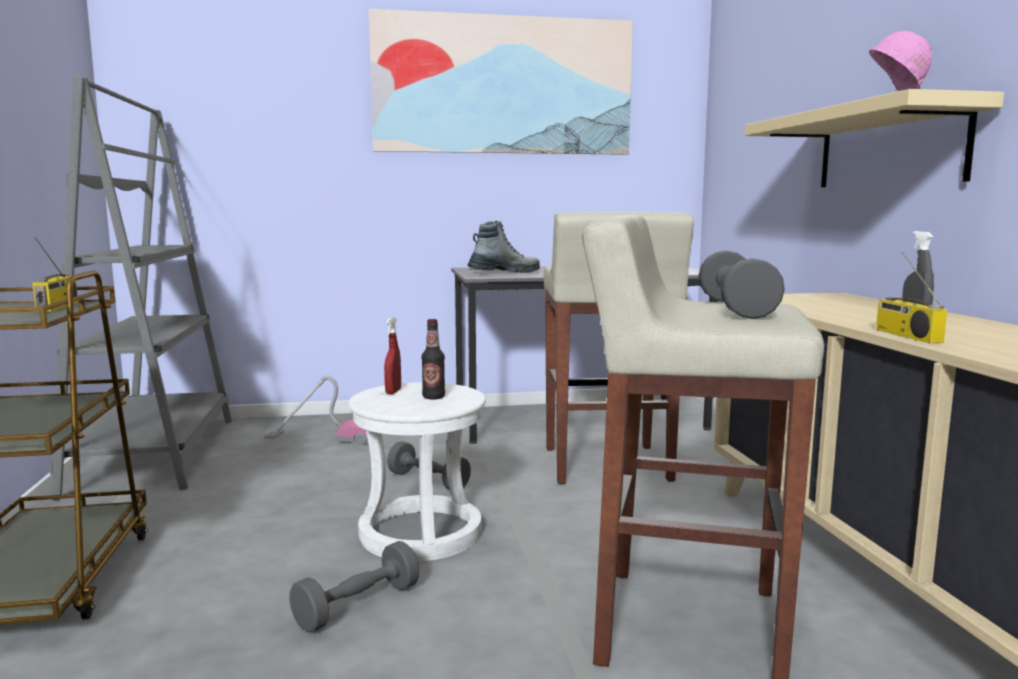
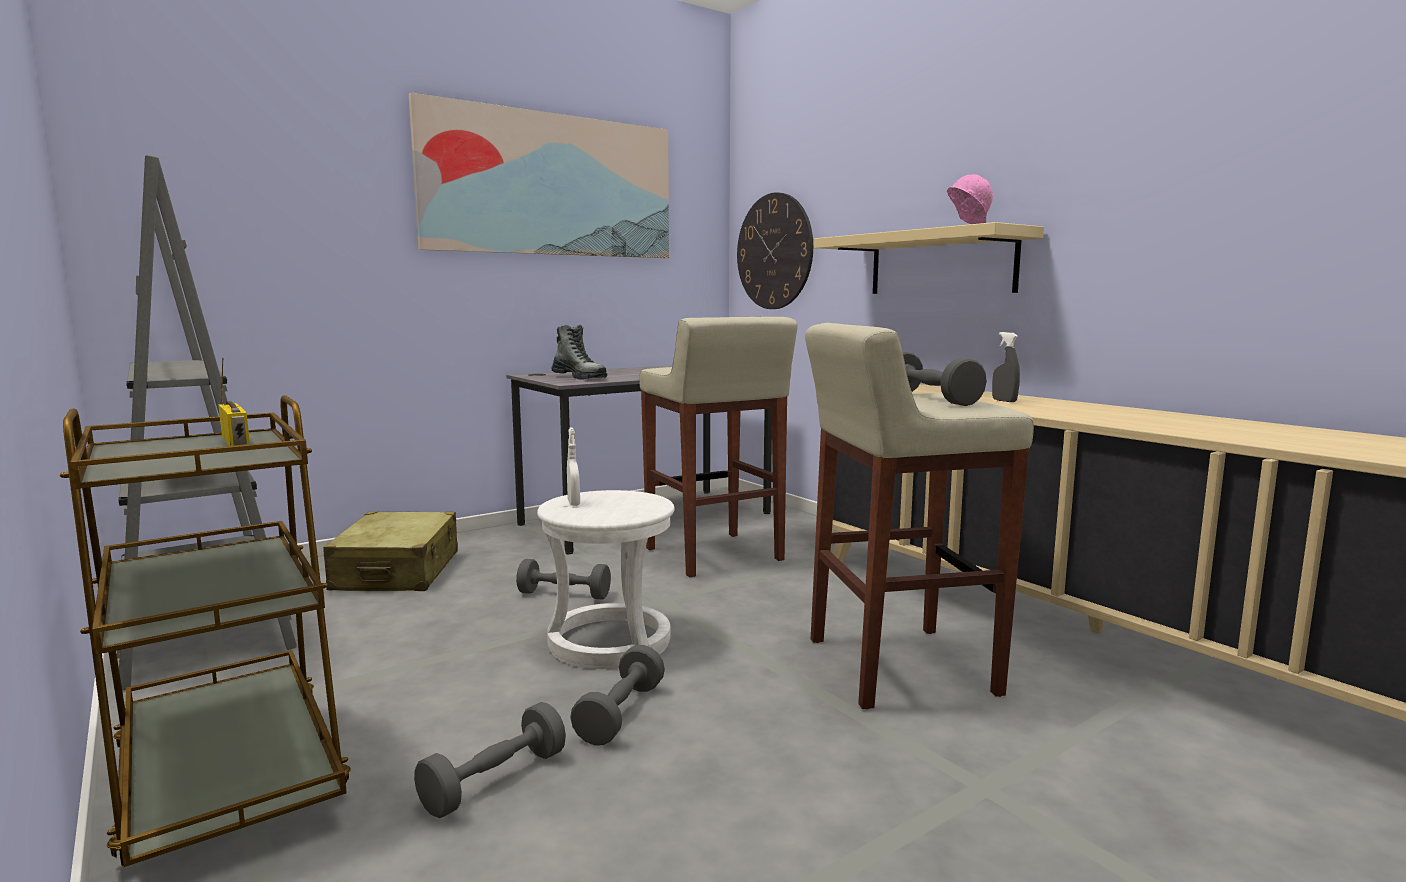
camera: 25 degrees left, 0 degrees up
(196, 641) = (495, 781): none -> grey dumbbell
(321, 438) = (397, 571): vacuum cleaner -> beige suitcase
(393, 391) = (573, 503): red spray bottle -> white spray bottle
(433, 397) = (622, 503): bottle -> none
(504, 273) = (579, 377): boot -> boot turned 90 degrees clockwise
(739, 143) = (774, 251): none -> wall clock
(905, 335) = (1026, 412): radio -> none

